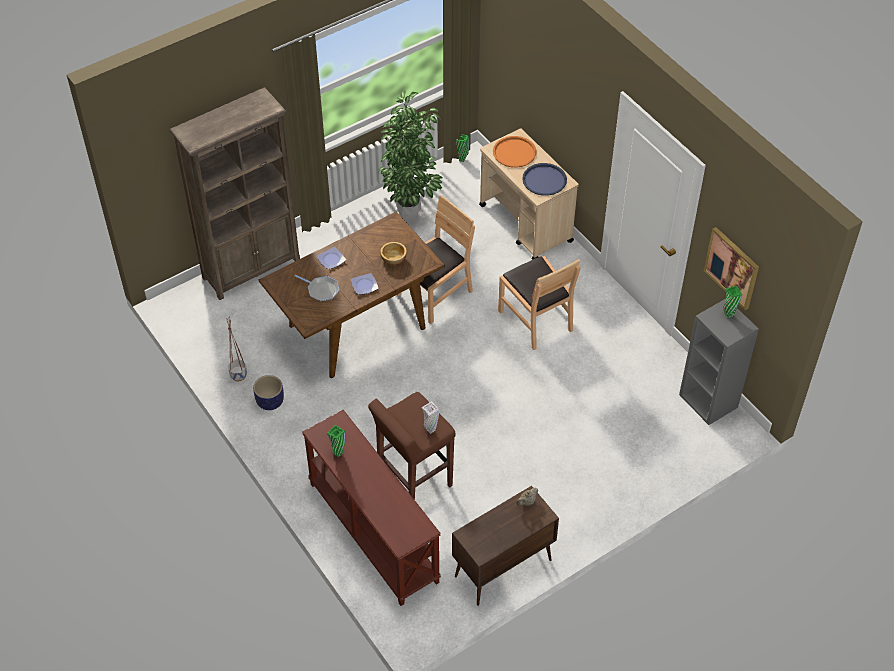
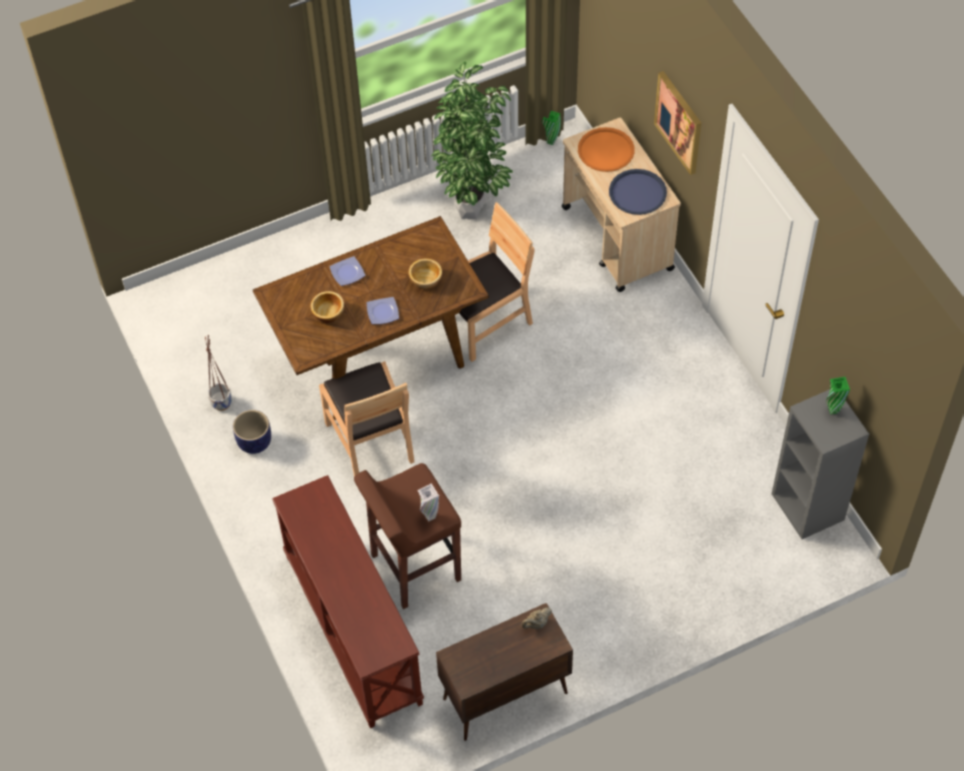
camera: 10 degrees right, 5 degrees up
(252, 268) = (261, 262): brown bookcase -> none
(321, 290) = (328, 312): frying pan -> bowl
(338, 453) = (311, 532): green vase -> none
(536, 320) = (606, 371): brown chair -> brown chair (370, 441)
(732, 267) = (843, 351): picture -> picture (679, 122)

